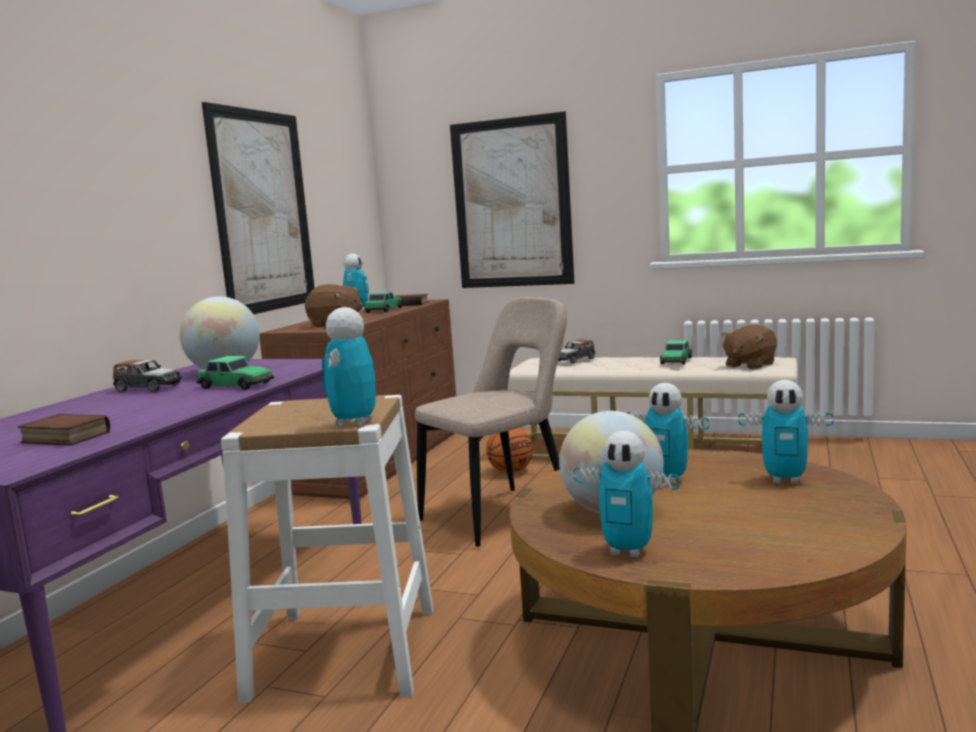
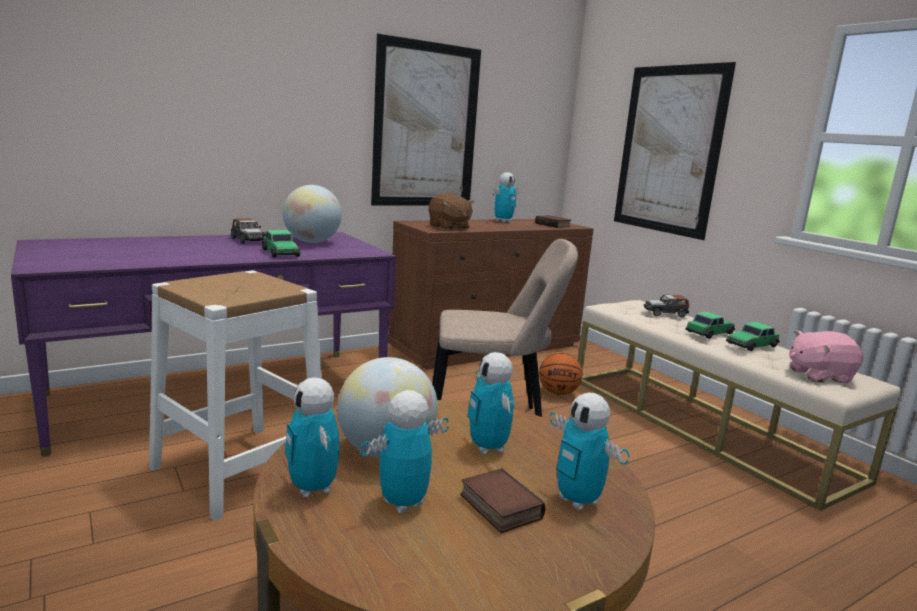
camera: 35 degrees right, 5 degrees up
(63, 438) = (116, 257): book -> book (498, 506)
(354, 422) = (219, 300): toy robot -> toy robot (403, 503)
(384, 310) = (519, 225): toy car -> toy car (709, 333)
(749, 365) = (818, 375): brown plush toy -> pink plush toy

